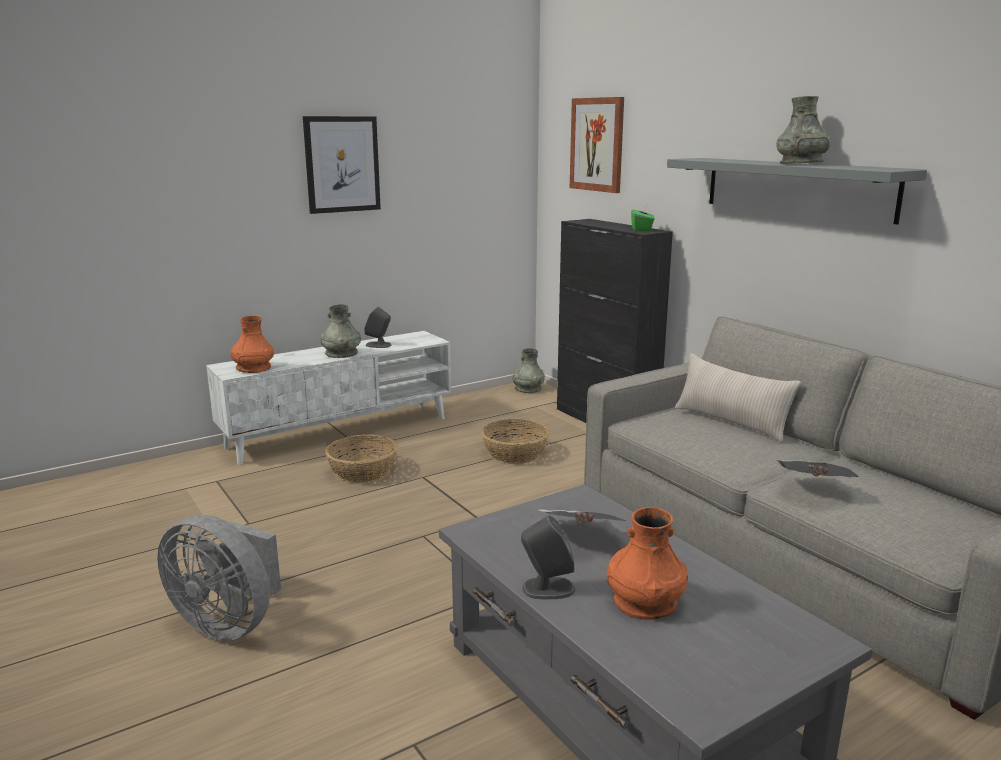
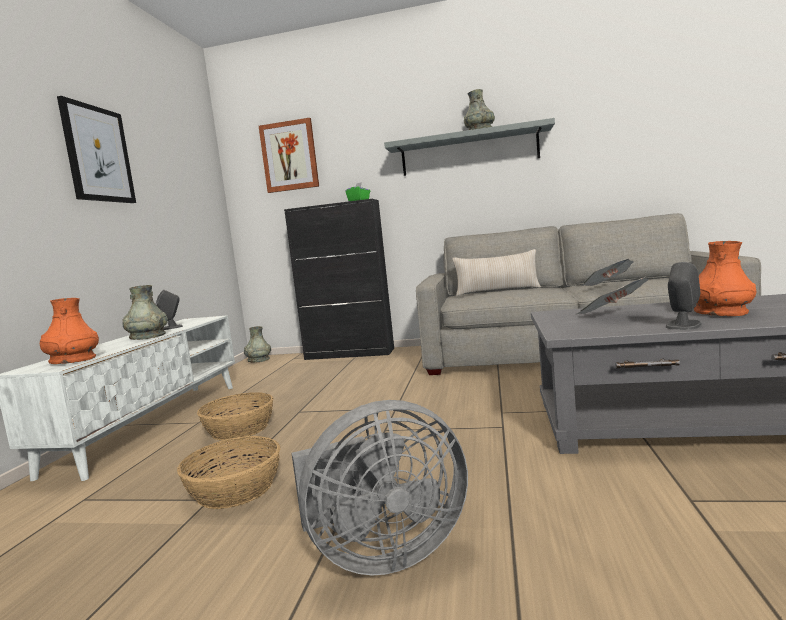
camera: 45 degrees left, 10 degrees down
(515, 453) = (333, 380): basket -> basket (236, 489)

